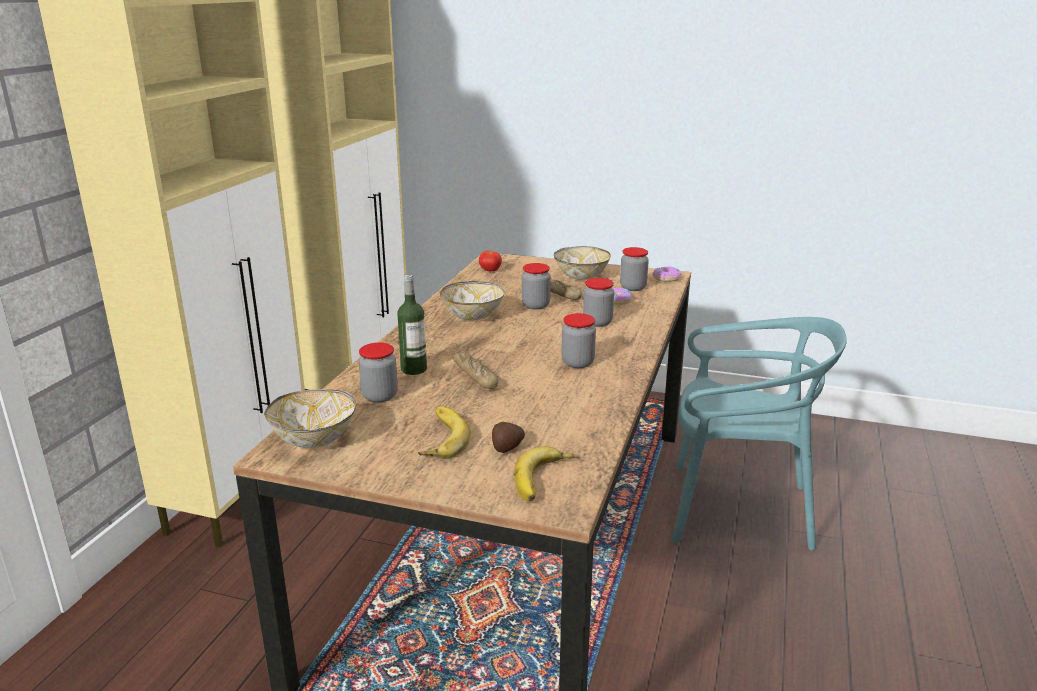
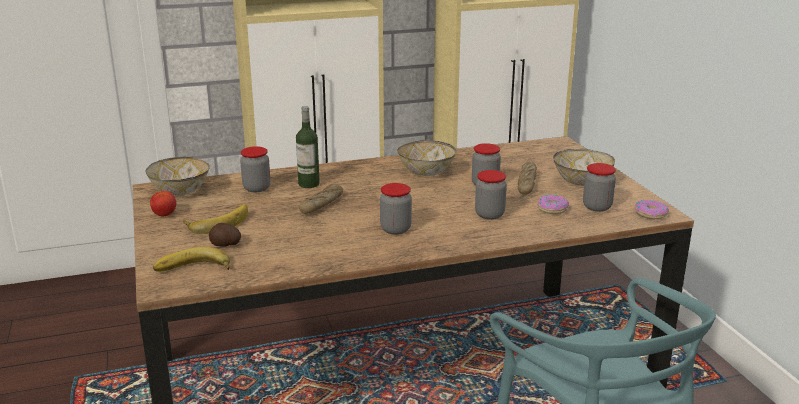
camera: 55 degrees right, 0 degrees up
(490, 270) = (529, 150): tomato -> tomato (164, 214)

